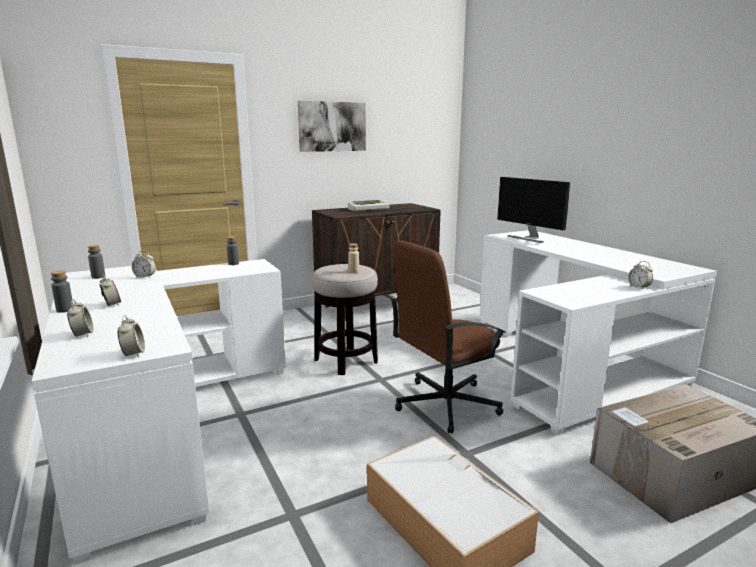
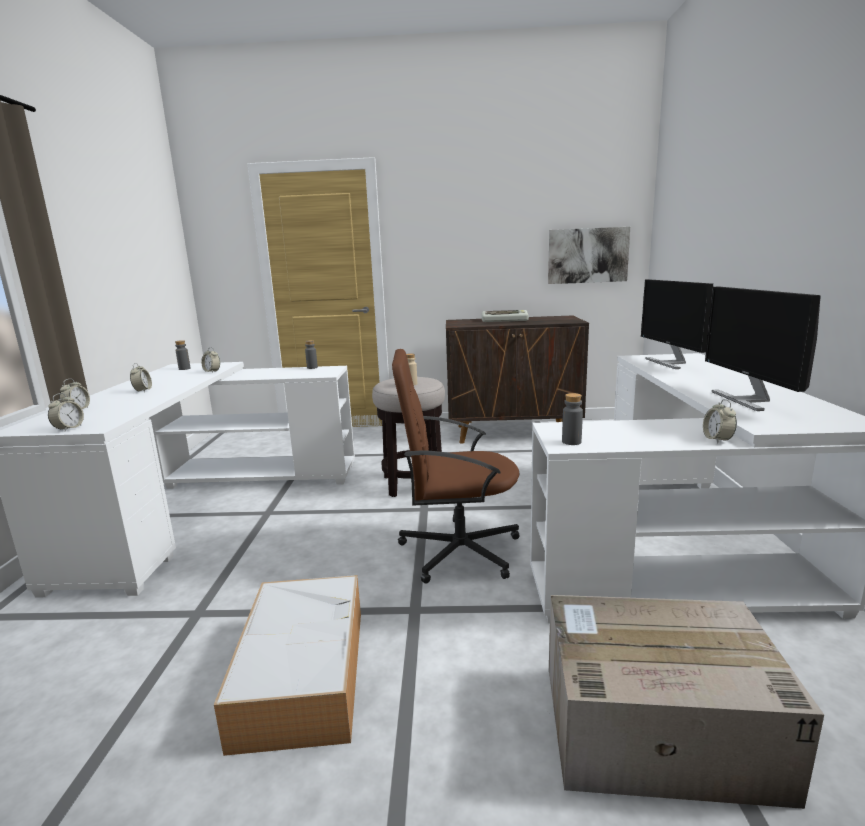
camera: 30 degrees right, 0 degrees up
(65, 310) = (110, 391): grey bottle -> grey bottle (571, 442)
(332, 126) = (473, 227): picture -> picture (587, 255)
(620, 260) = (747, 399): none -> monitor

